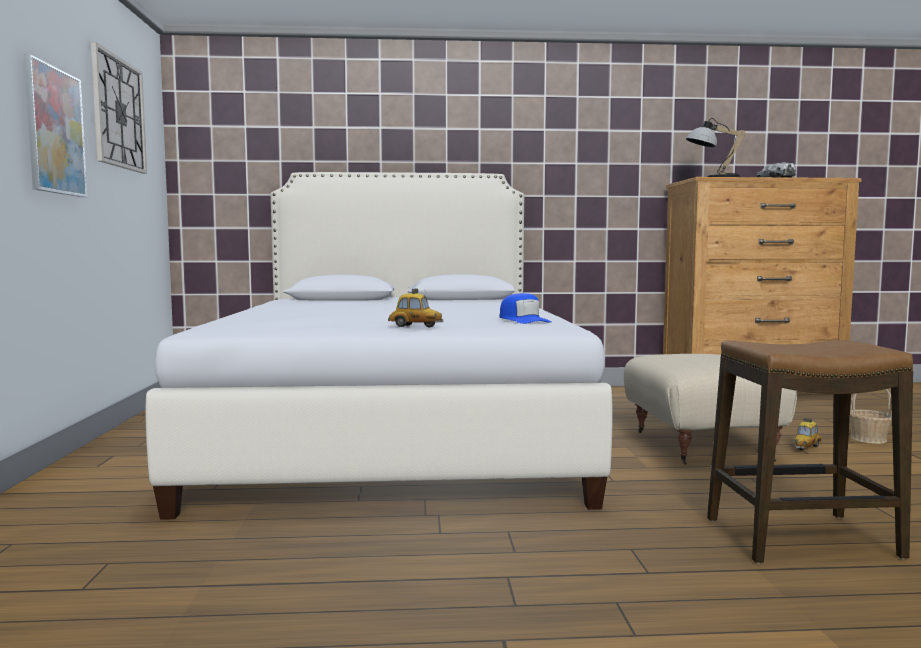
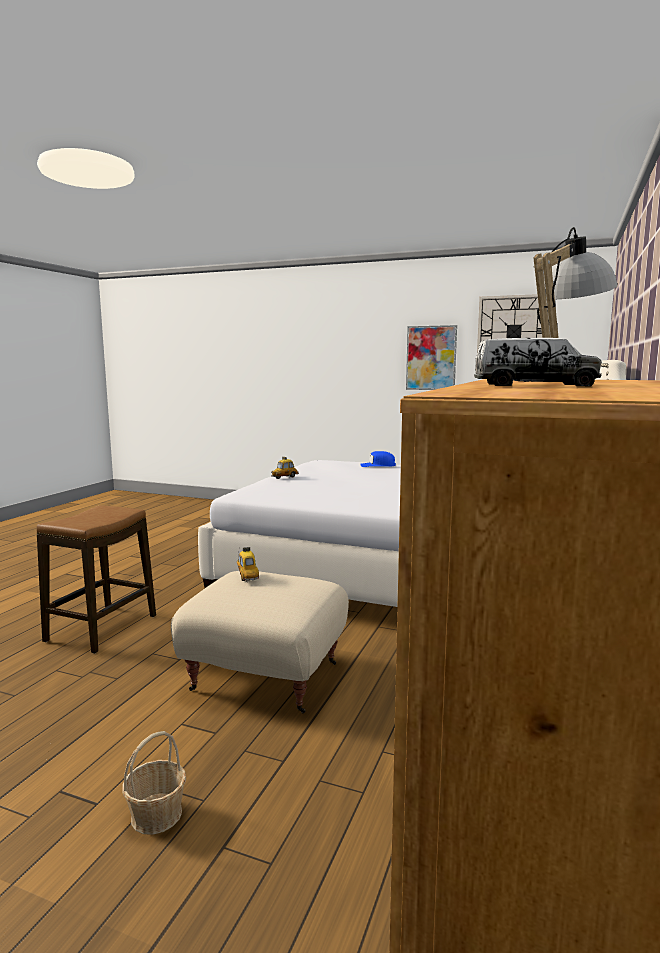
camera: 115 degrees right, 5 degrees up
(523, 320) = (288, 494): blue cap -> blue cap (377, 465)
(806, 447) = (194, 734): toy car -> toy car (247, 576)

